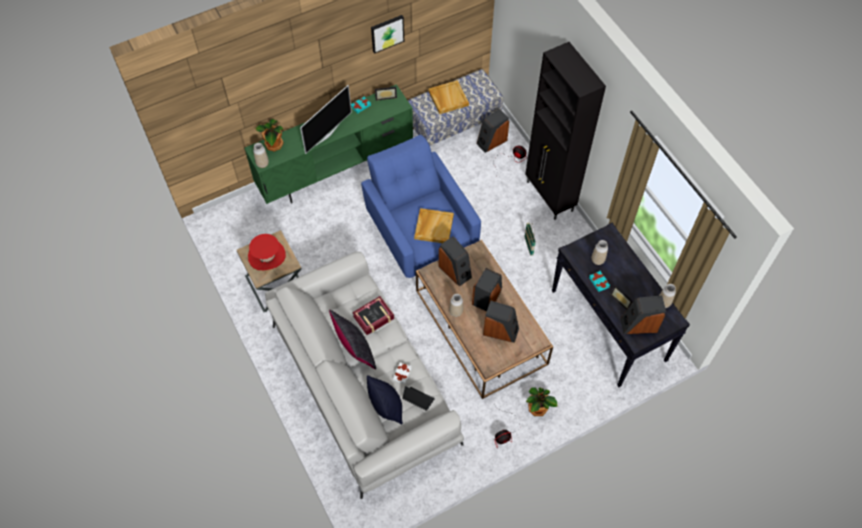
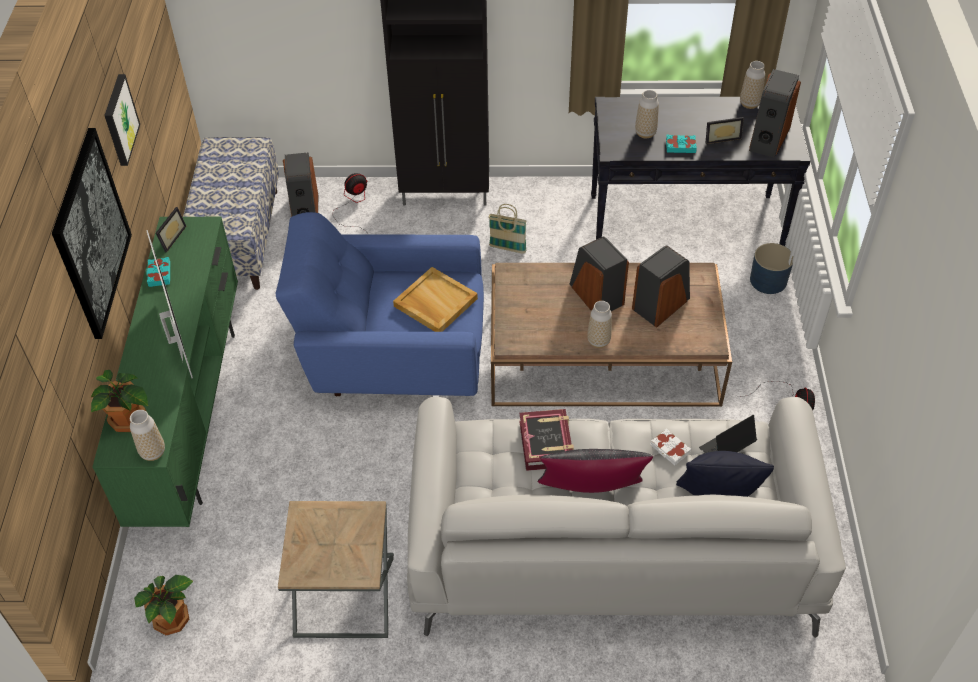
camera: 60 degrees left, 10 degrees down
(266, 256) = (326, 543): red hat -> none
(318, 67) = (91, 234): none -> picture
(448, 98) = (219, 193): beige tray -> none
(455, 271) = (527, 312): speaker -> none
(538, 408) = (770, 351): potted plant -> potted plant (173, 620)
(593, 387) = (768, 281): none -> blue planter

